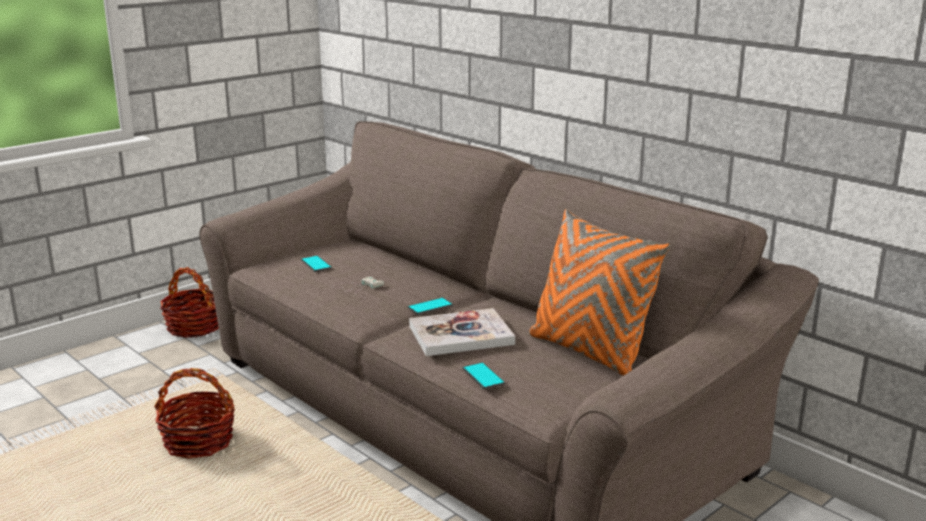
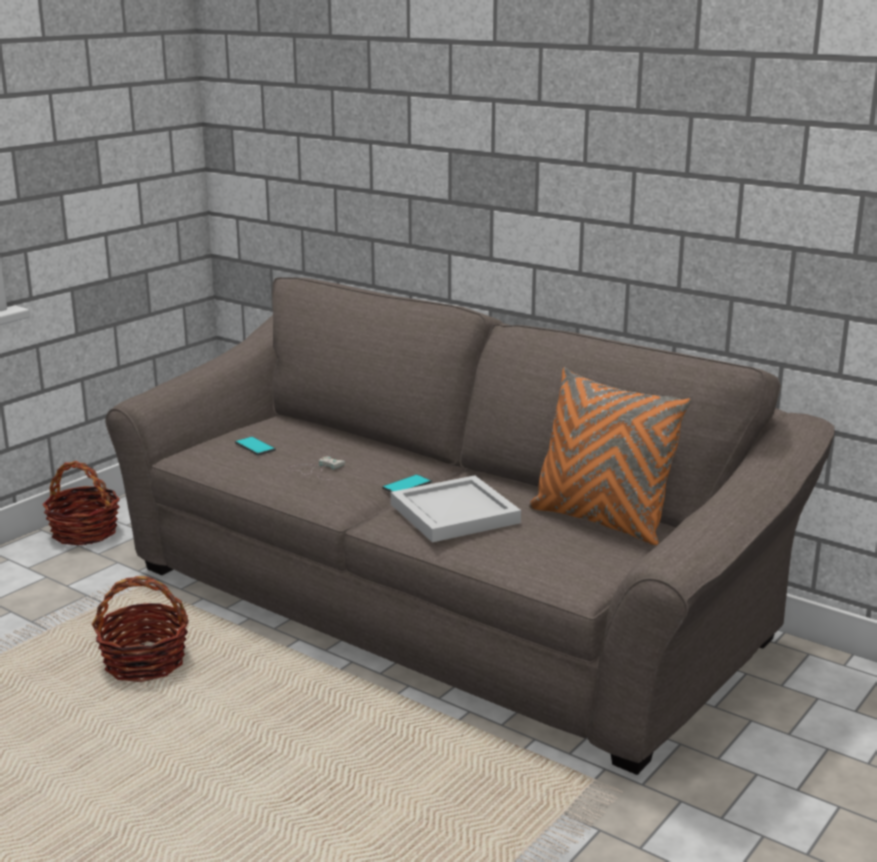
camera: 10 degrees left, 0 degrees up
(461, 335) = (456, 514): book -> white tray
(483, 376) = (499, 556): phone -> none

